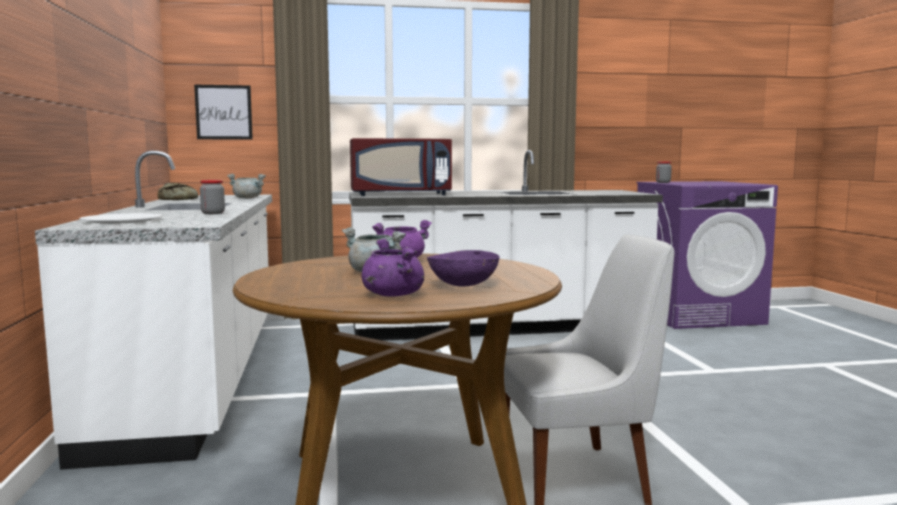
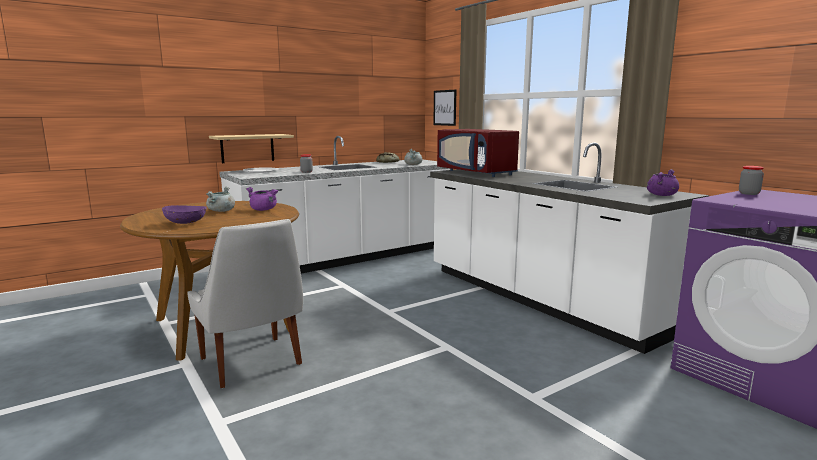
camera: 65 degrees right, 5 degrees up
(51, 174) = (247, 148): none -> shelf
(392, 294) = (159, 218): purple cooking pot -> purple cooking pot (661, 195)

